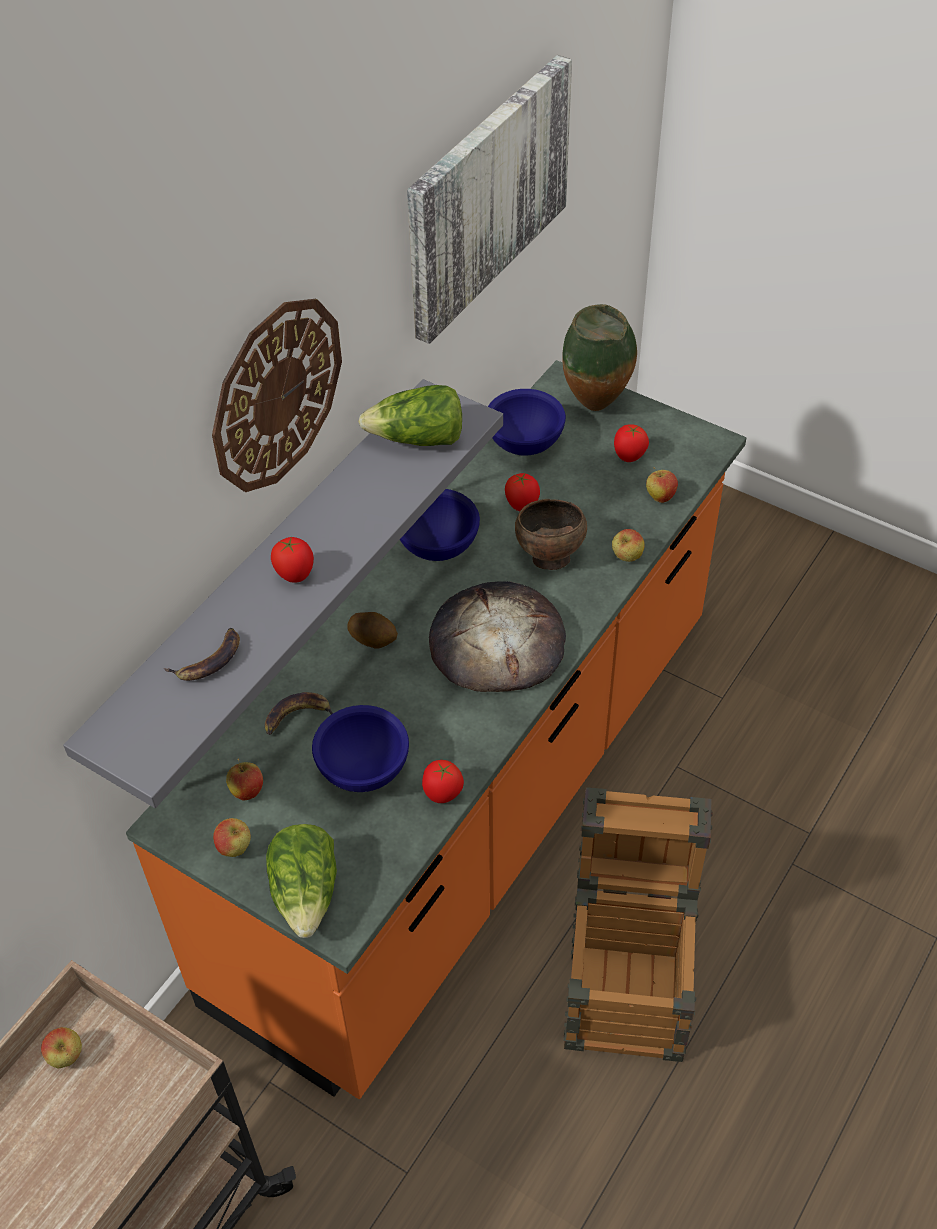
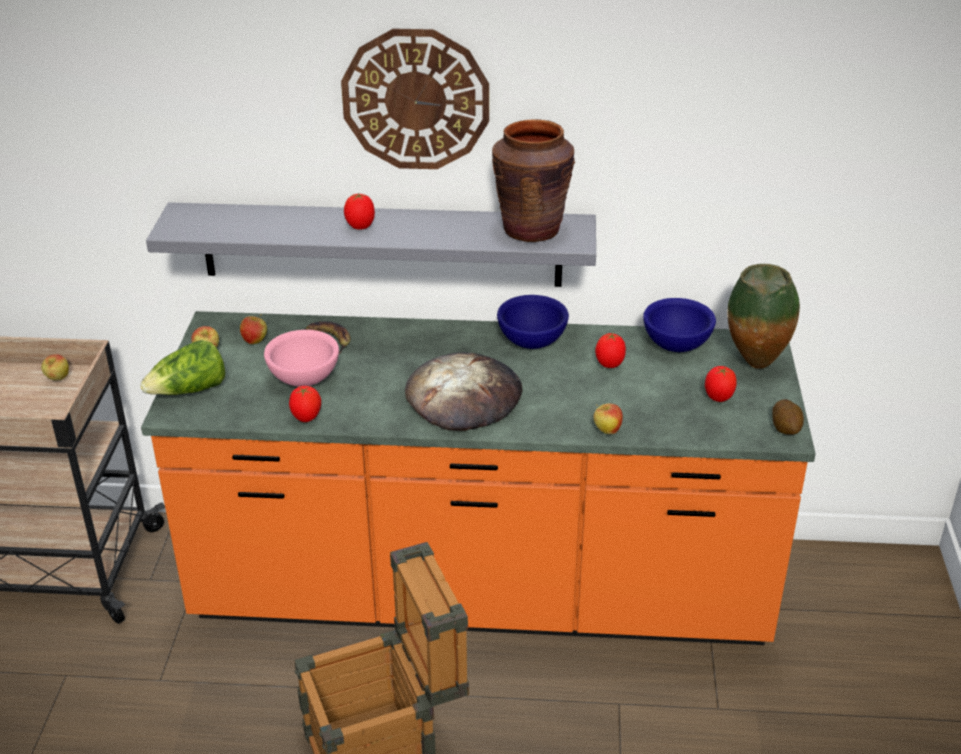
camera: 60 degrees right, 15 degrees down
(209, 660) = (265, 222): banana -> none
(363, 771) = (303, 379): blue bowl -> pink bowl
(373, 638) = (421, 344): potato -> potato (786, 428)
(418, 439) = (531, 230): lettuce -> brown vase
(486, 195) = (708, 104): picture -> none
(548, 557) = (569, 393): brown bowl -> none
(660, 497) = (691, 427): apple -> none

